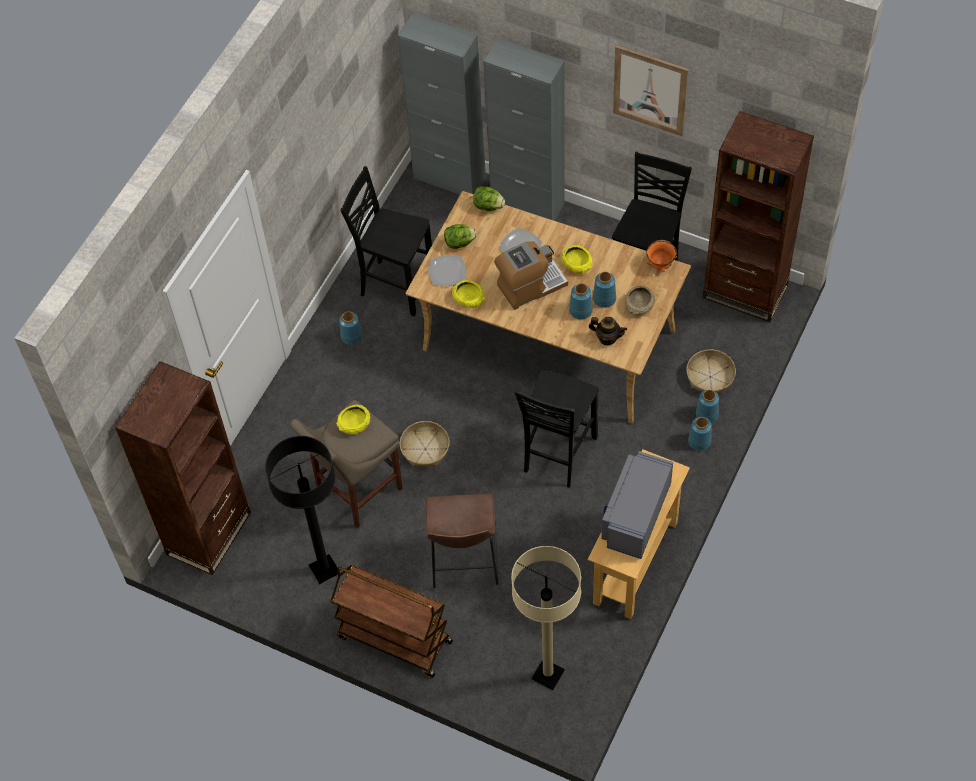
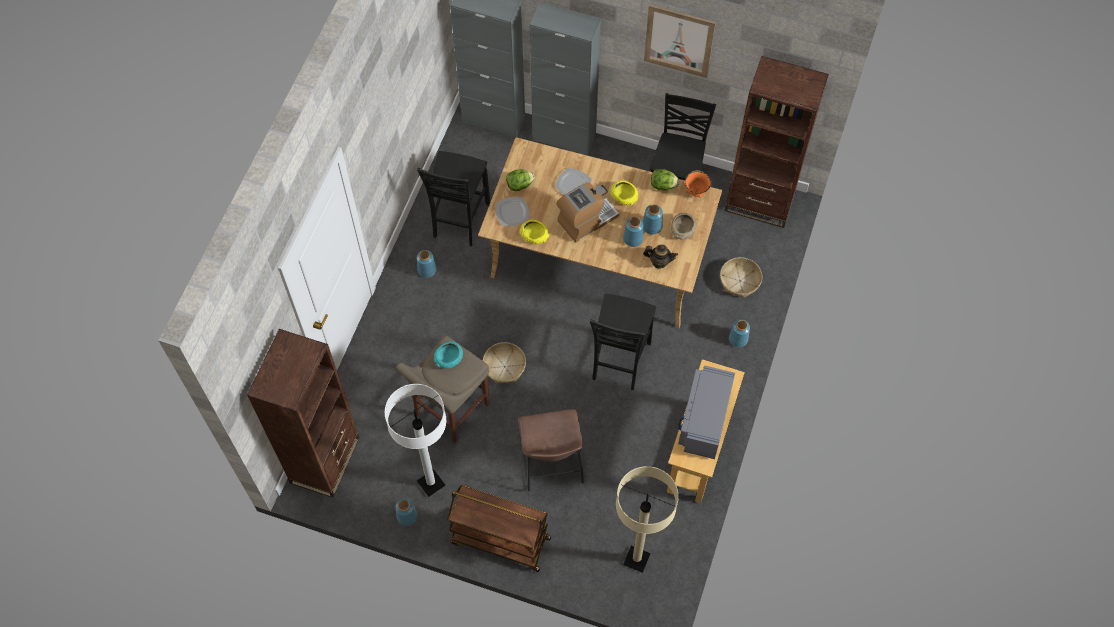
camera: 10 degrees left, 5 degrees up
(324, 569) = (431, 483): black floor lamp -> white floor lamp
(354, 424) = (449, 358): yellow bowl -> turquoise bowl
(395, 286) = (459, 221): black chair -> black chair turned 90 degrees counterclockwise
(488, 206) = (540, 149): lettuce -> lettuce (663, 185)
(707, 414) = (741, 314): blue vase -> blue vase (407, 516)

